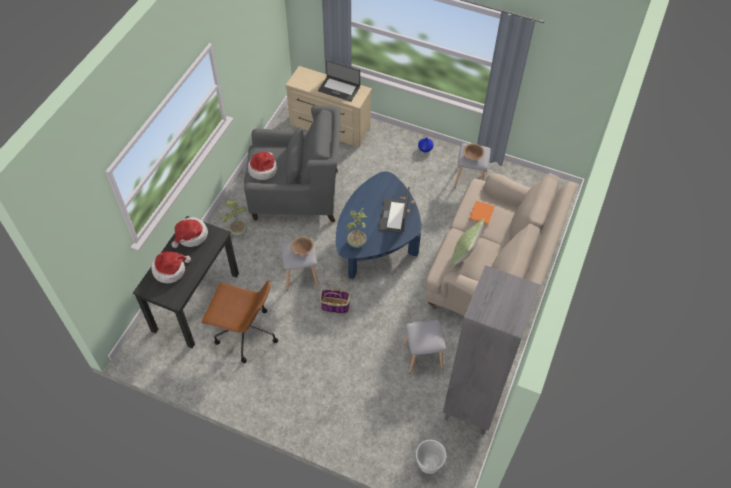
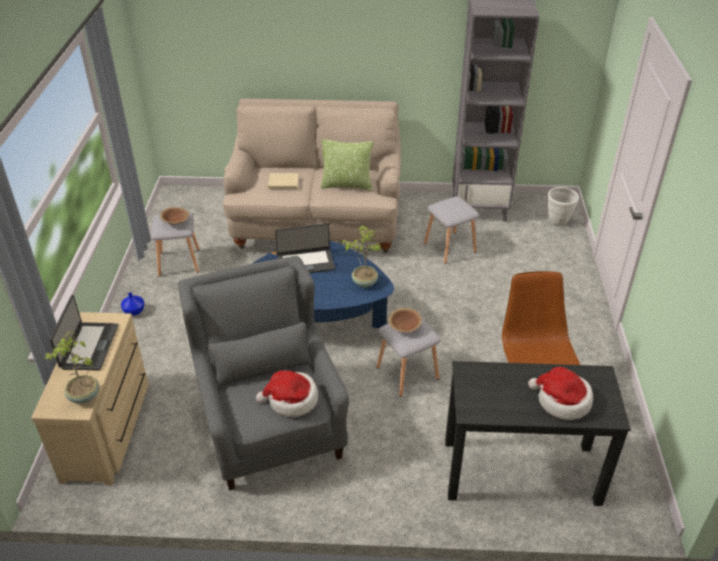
camera: 110 degrees left, 15 degrees down
(191, 236) = (489, 401): hat -> none
(238, 231) = (371, 470): potted plant -> potted plant (84, 396)
(334, 305) = (433, 328): basket -> none
(481, 213) = (282, 182): orange book -> beige book

